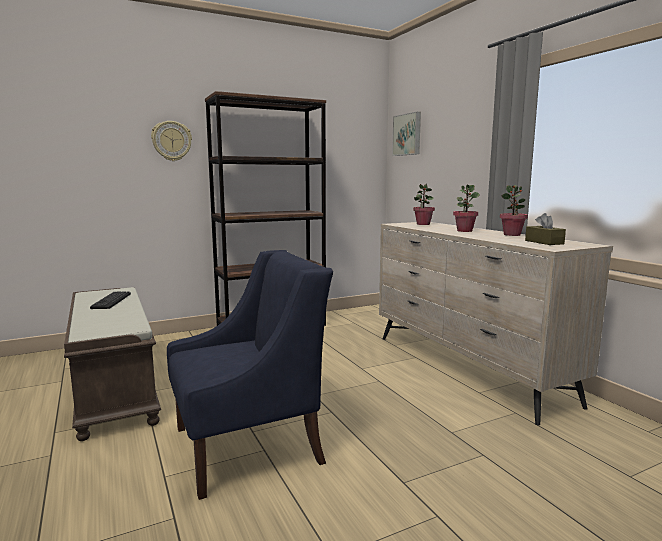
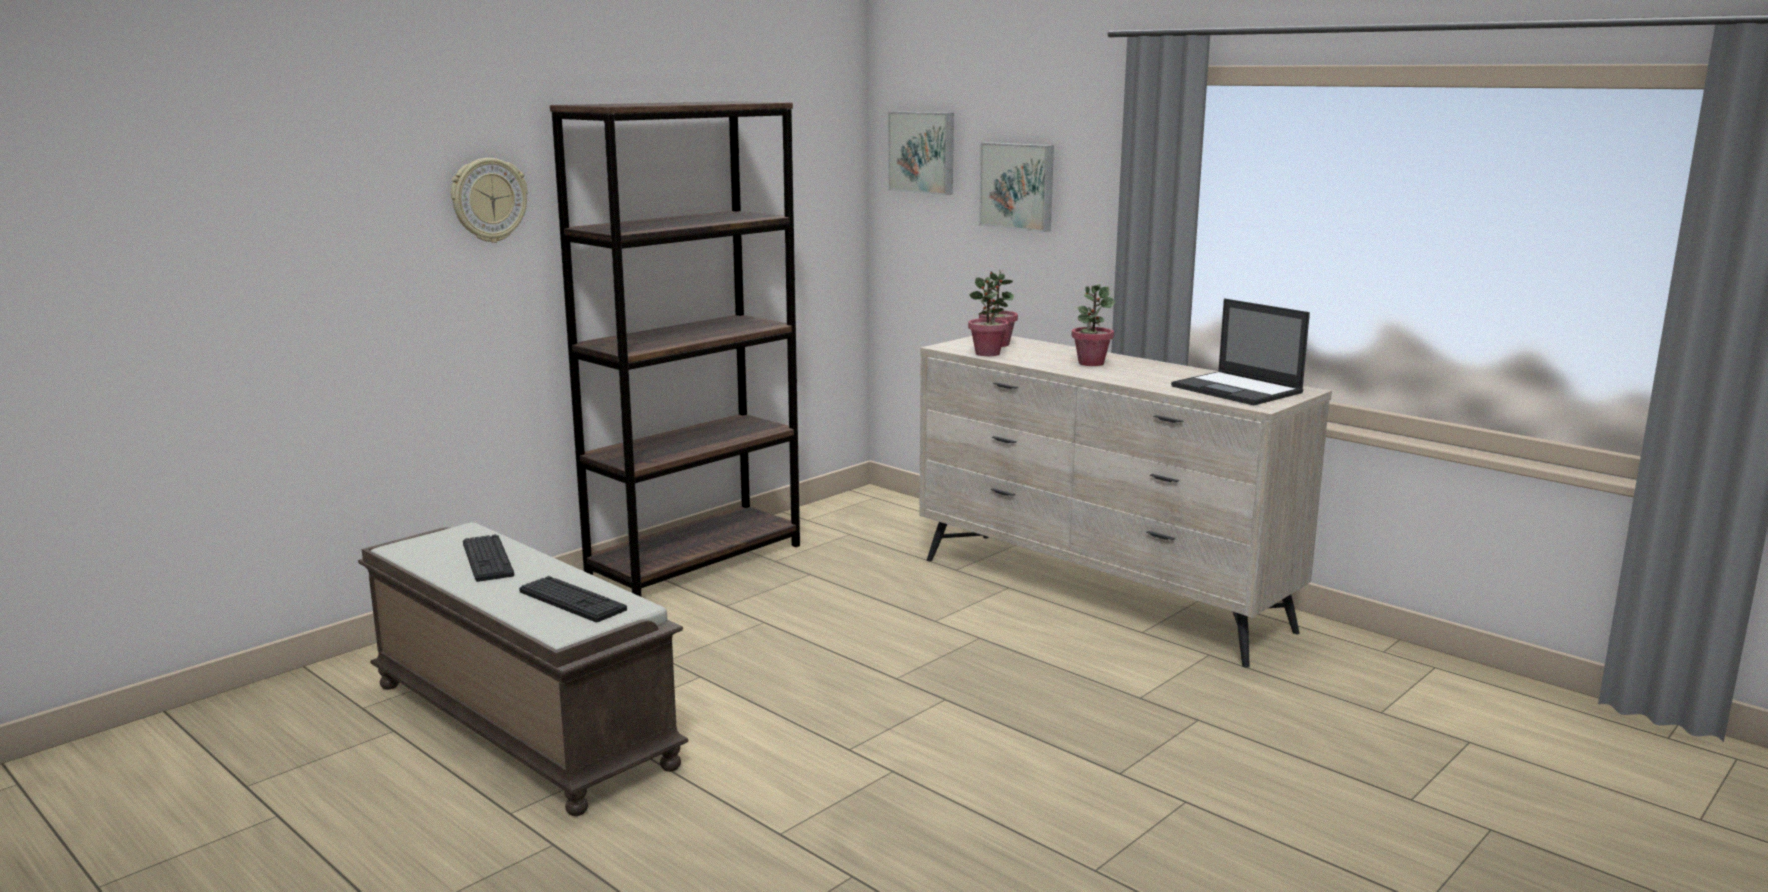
camera: 20 degrees left, 5 degrees up
(114, 321) = (572, 600): none -> keyboard
(249, 444) = (863, 768): blue armchair -> none
(447, 144) = (1018, 186): none -> picture
(512, 235) = (1174, 370): potted plant -> potted plant (987, 353)
(544, 242) = (1238, 390): brown tissue box -> laptop

